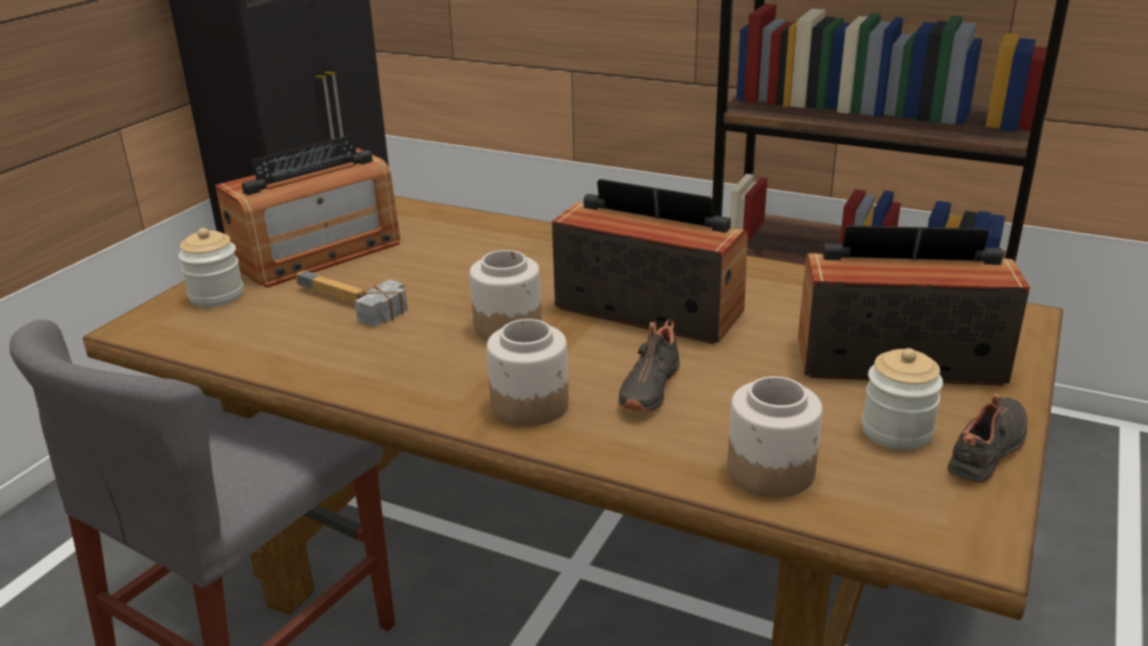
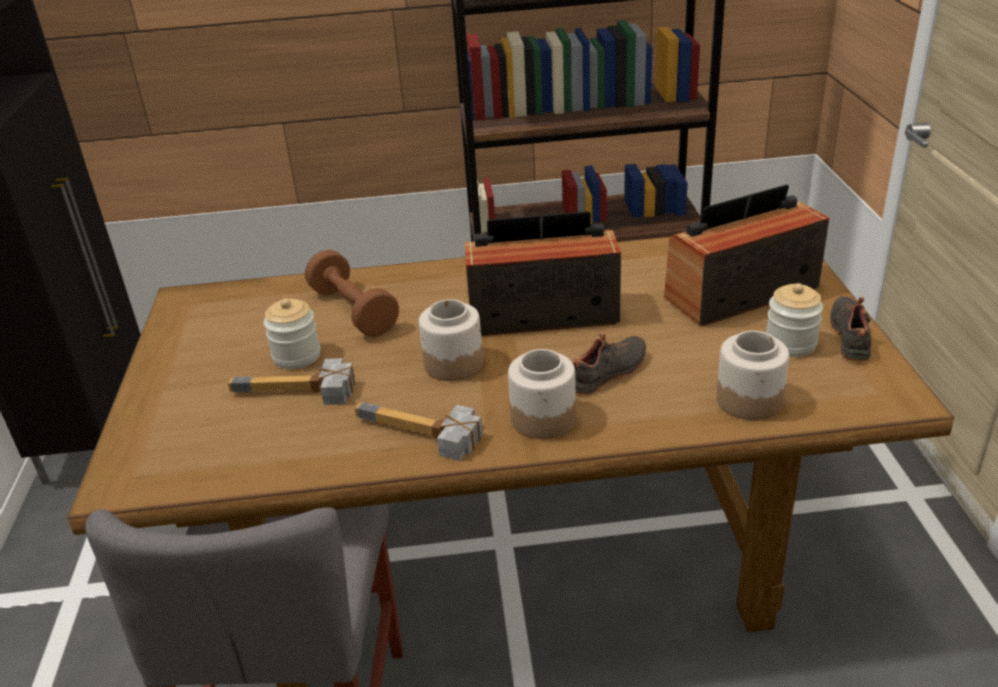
camera: 30 degrees left, 5 degrees up
(216, 296) = (159, 430): jar -> jar (297, 356)
(318, 253) = (208, 358): radio -> none
(399, 377) = (418, 437): none -> hammer
(477, 253) = (353, 311): none -> brown dumbbell
(647, 388) = (609, 374): black shoe -> black shoe turned 120 degrees counterclockwise

